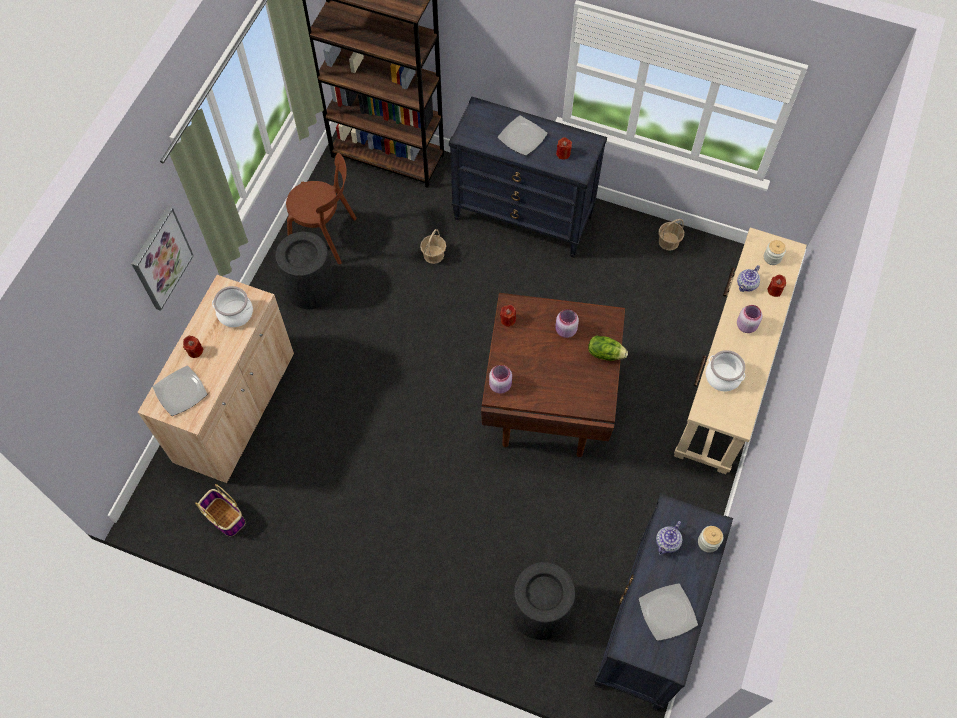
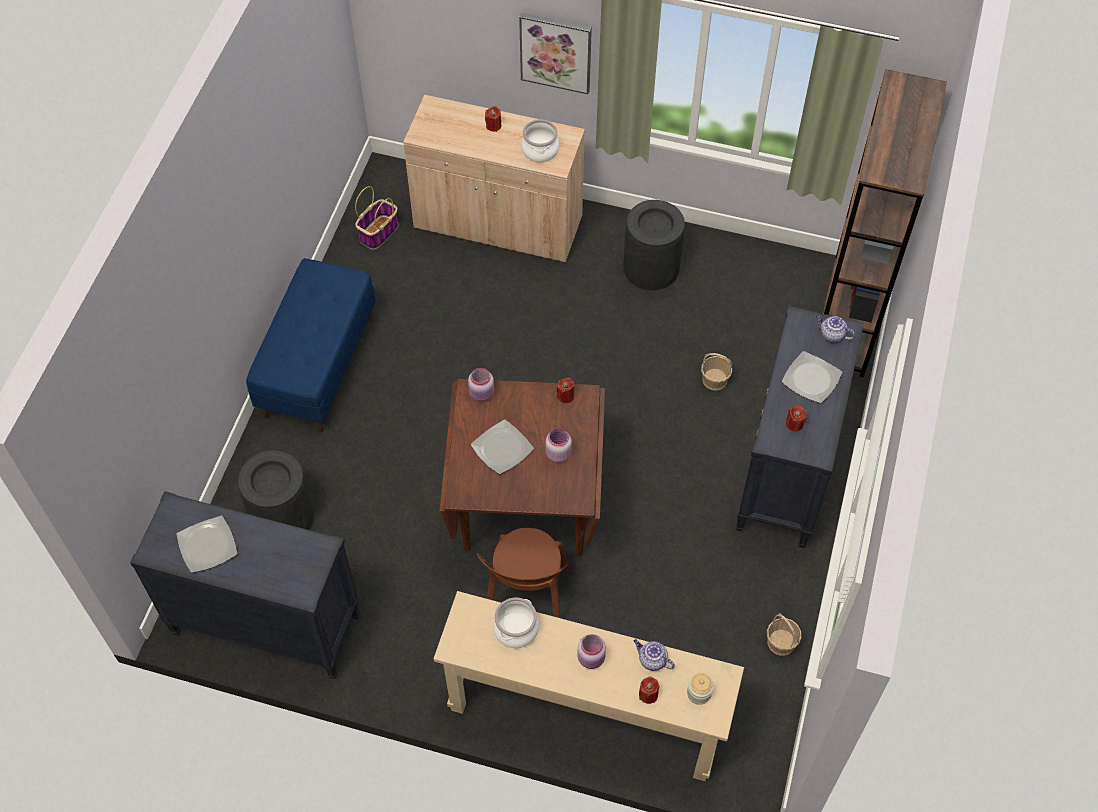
camera: 85 degrees right, 5 degrees down
(180, 392) = (447, 122): plate -> plate (501, 448)
(326, 236) = (721, 273): brown chair -> brown chair (526, 599)
(375, 578) = (318, 364): none -> blue bench
(605, 353) = (531, 496): lettuce -> none
(667, 543) = (284, 545): teapot -> teapot (831, 335)
(708, 542) = (285, 586): jar -> none

